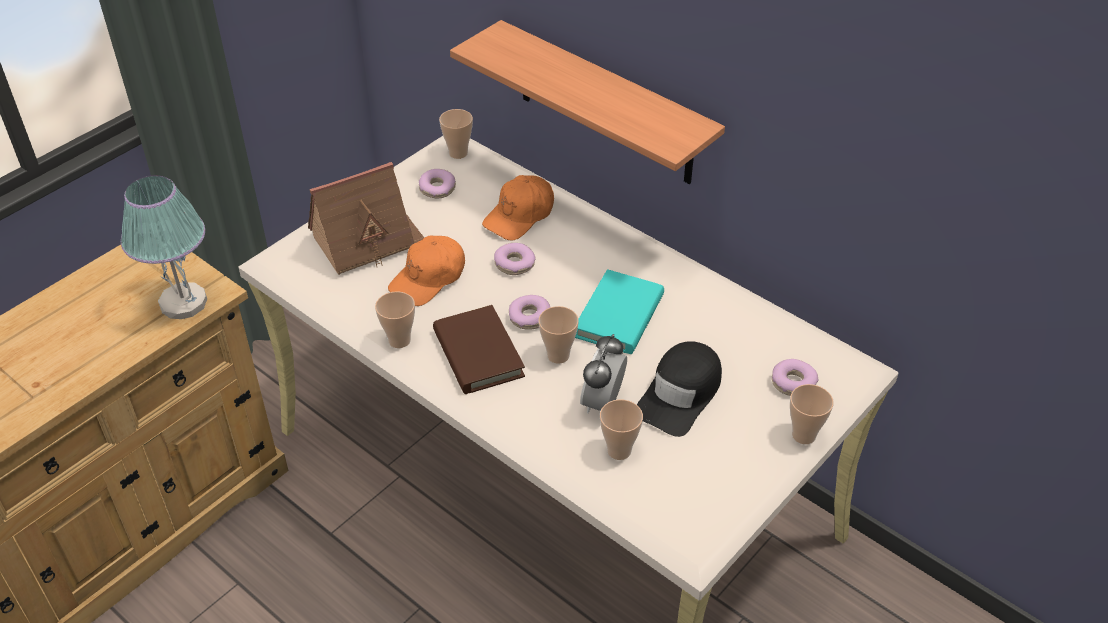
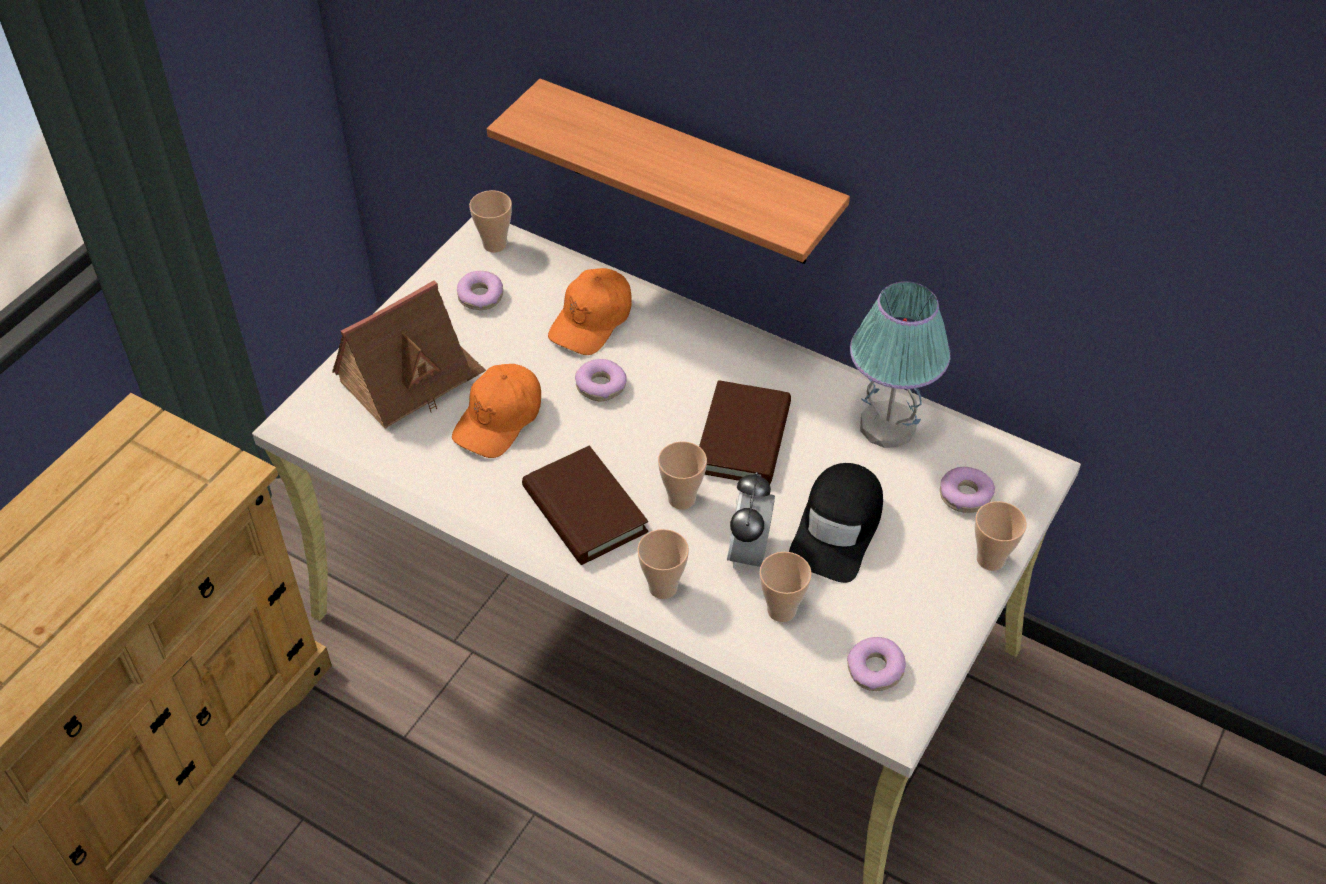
camera: 10 degrees left, 5 degrees up
(182, 303) = (198, 494): table lamp -> table lamp (886, 426)
(399, 340) = (483, 506): cup -> cup (663, 587)
(529, 317) = (635, 454): donut -> donut (875, 669)
(619, 316) = (743, 438): turquoise book -> brown book

